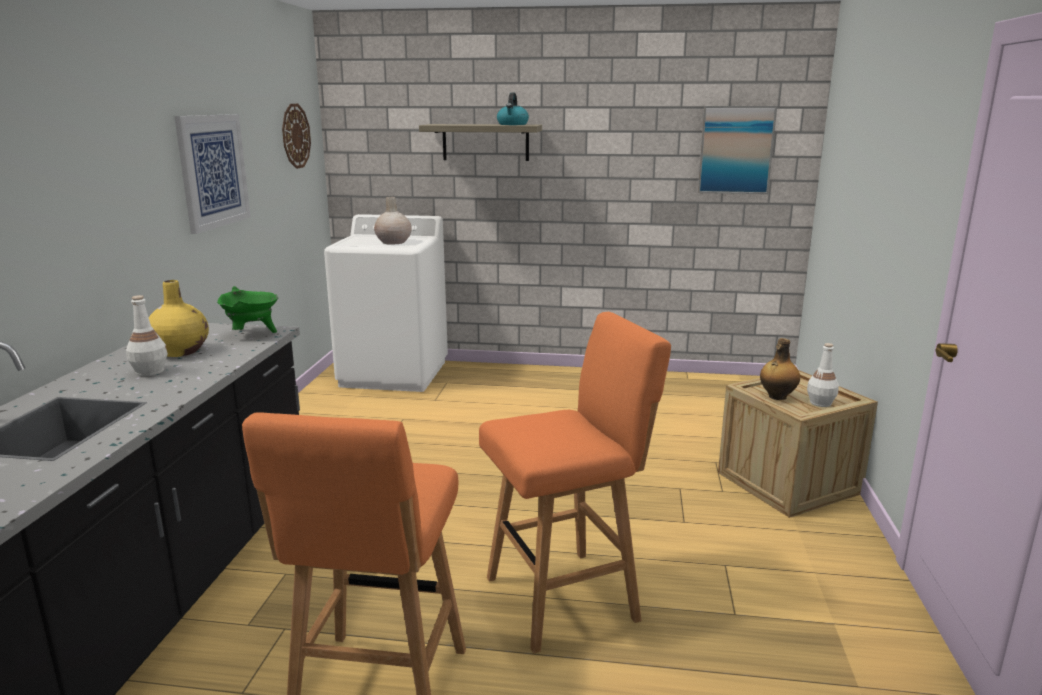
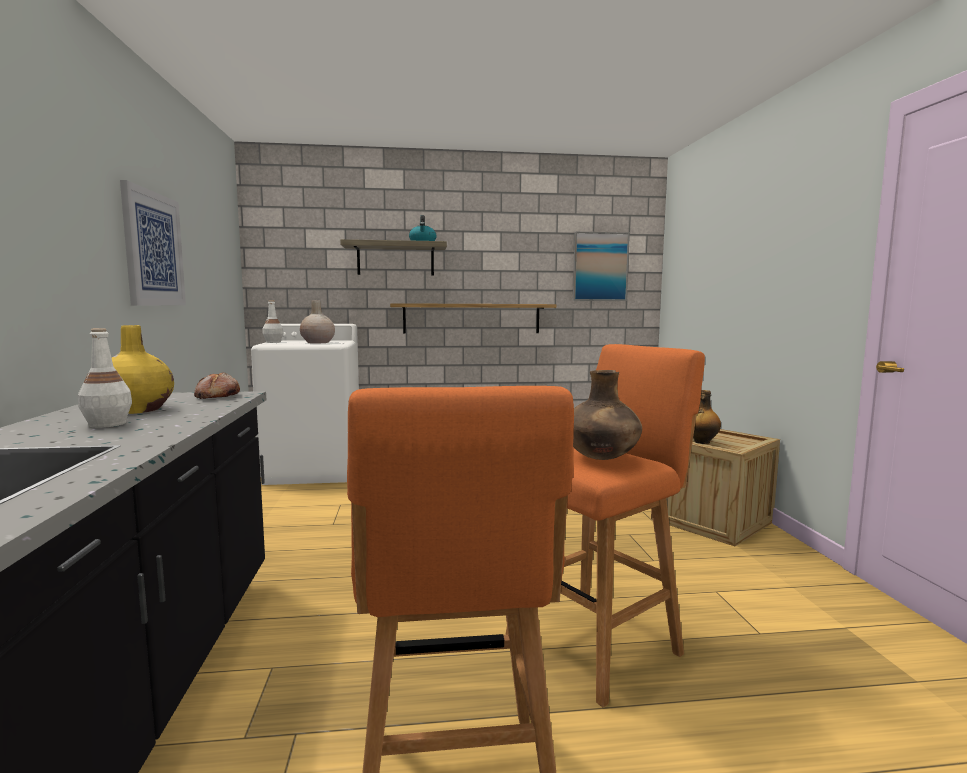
camera: 15 degrees left, 10 degrees down
(252, 334) = (216, 396): green cooking pot -> bread
(295, 136) = (221, 244): wall clock -> none
(556, 436) = (601, 458): none -> brown vase
(572, 212) = (471, 318): none -> shelf
(820, 403) = (738, 443): white bottle -> white bottle (273, 342)

